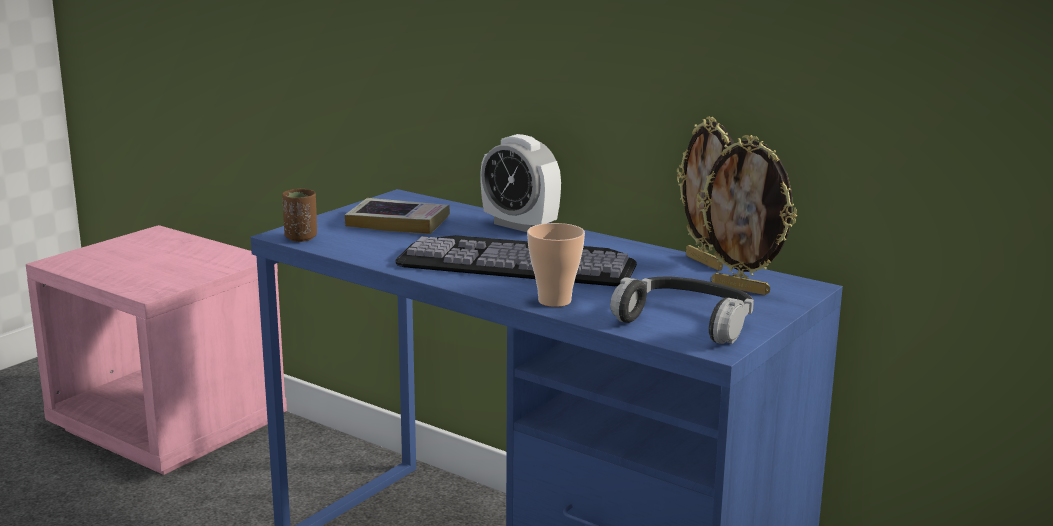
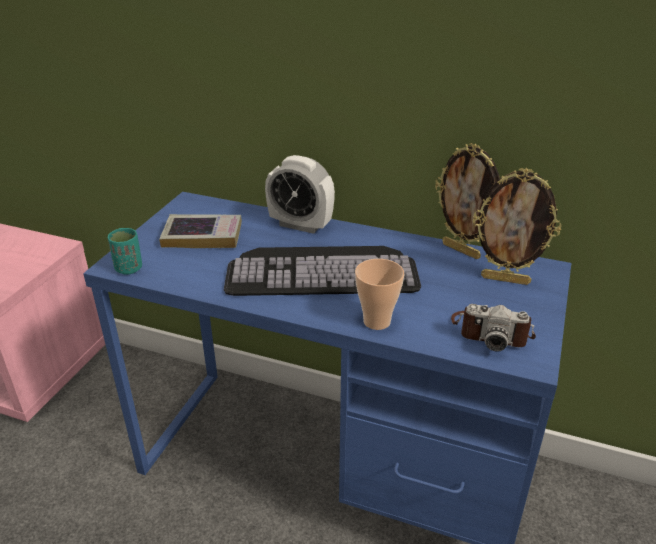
camera: 15 degrees left, 15 degrees up
(301, 238) = (129, 268): brown cup -> turquoise cup
(686, 322) = (491, 332): headphones -> camera

